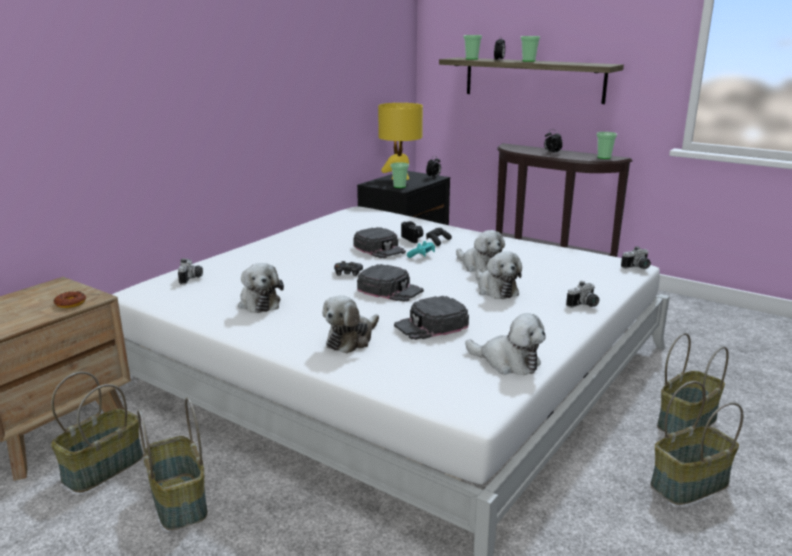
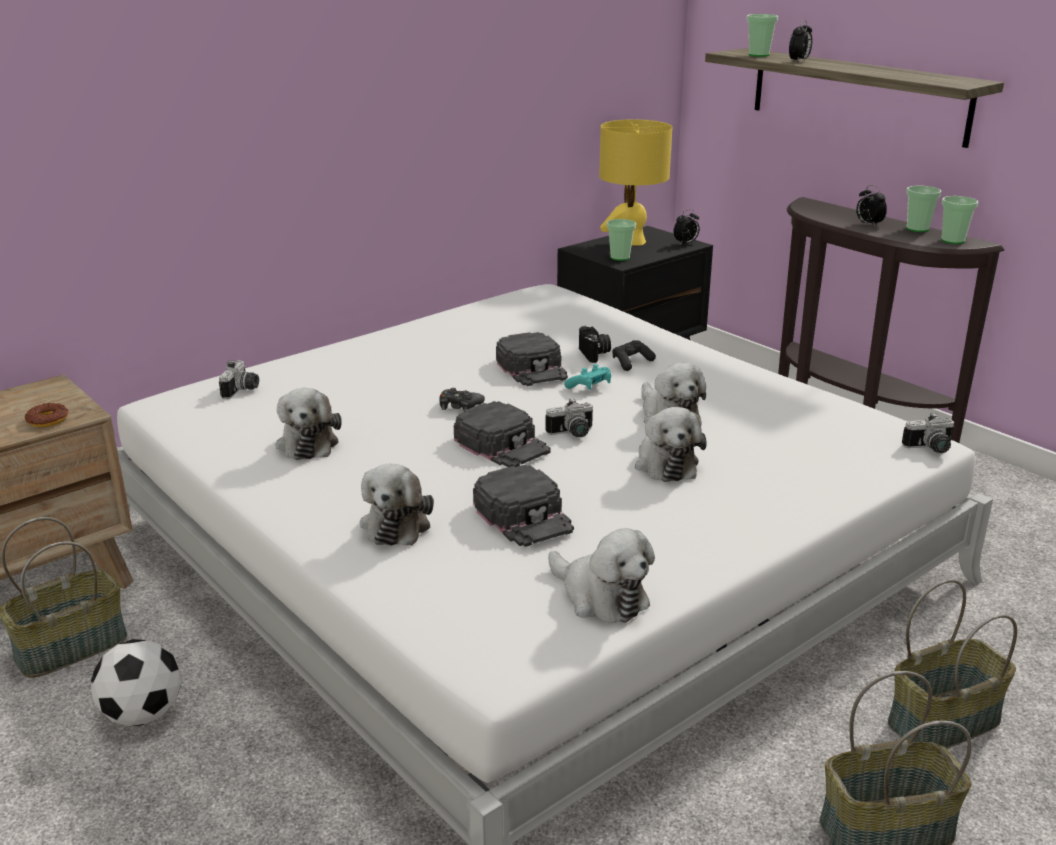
camera: 15 degrees right, 5 degrees up
(180, 502) = (143, 714): basket -> football
(351, 339) = (397, 523): plush toy -> plush toy turned 45 degrees counterclockwise
(431, 325) = (524, 515): black cap -> black cap turned 105 degrees counterclockwise
(528, 61) = (847, 65): cup -> cup (917, 229)
(584, 305) = (790, 510): camera -> camera (572, 434)

